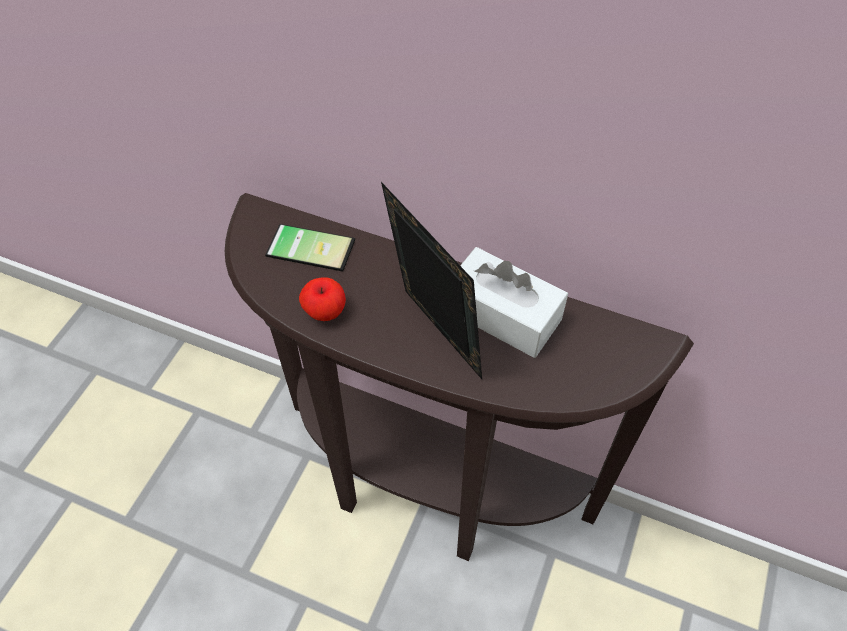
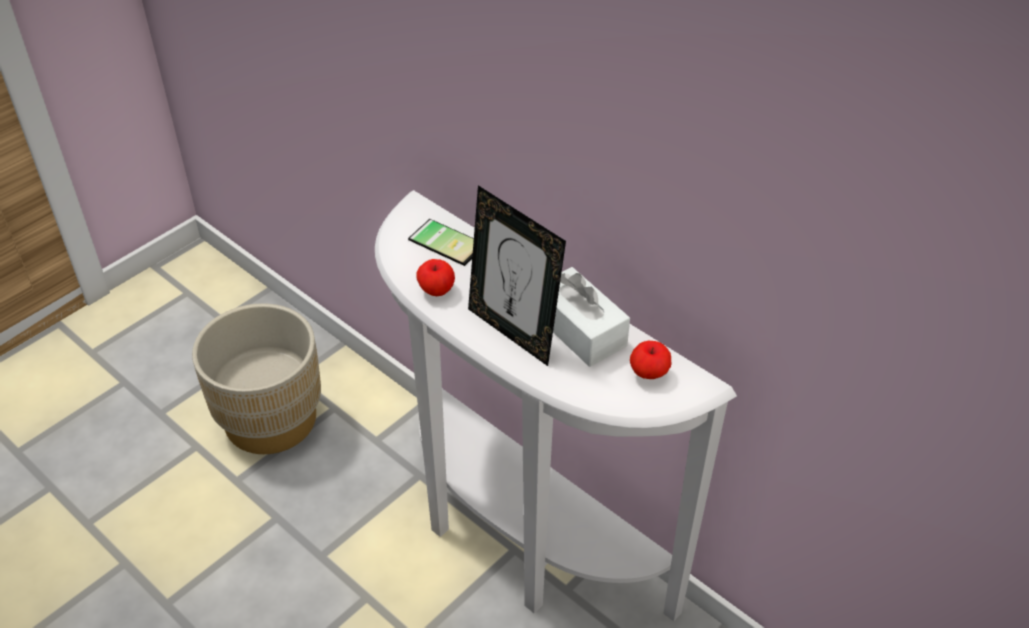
camera: 20 degrees right, 10 degrees down
(138, 443) = (271, 419): none -> beige planter
(425, 491) = (518, 540): brown console table -> white console table
(433, 339) = (513, 332): picture frame -> picture frame turned 150 degrees clockwise
(599, 347) = (648, 373): none -> apple

